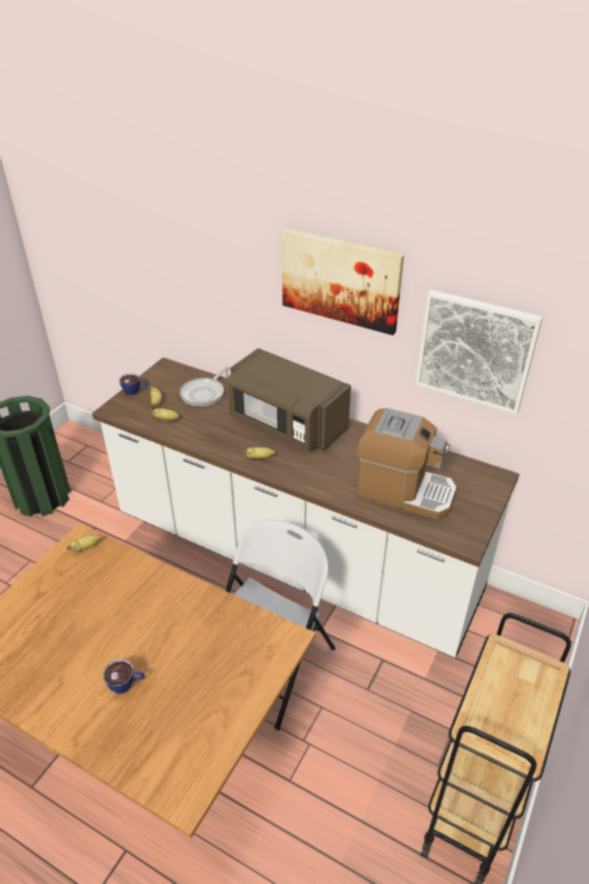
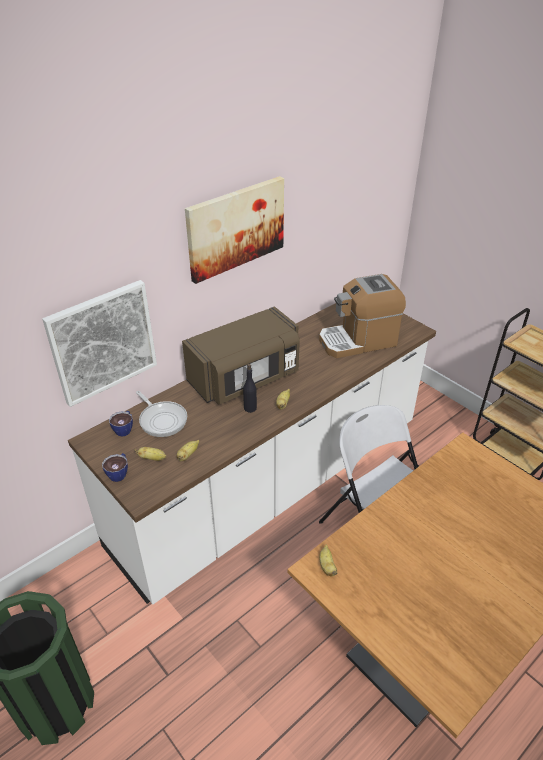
camera: 70 degrees left, 0 degrees up
(126, 684) = (498, 554): cup -> cup (124, 429)
(243, 438) = (250, 408): none -> black bottle
(404, 491) = (358, 340): coffee machine -> coffee machine turned 150 degrees counterclockwise
(475, 351) = (327, 223): picture -> picture (103, 342)

